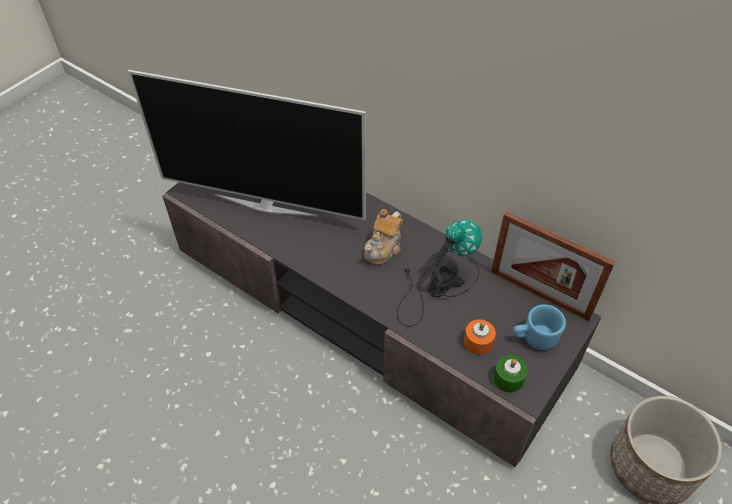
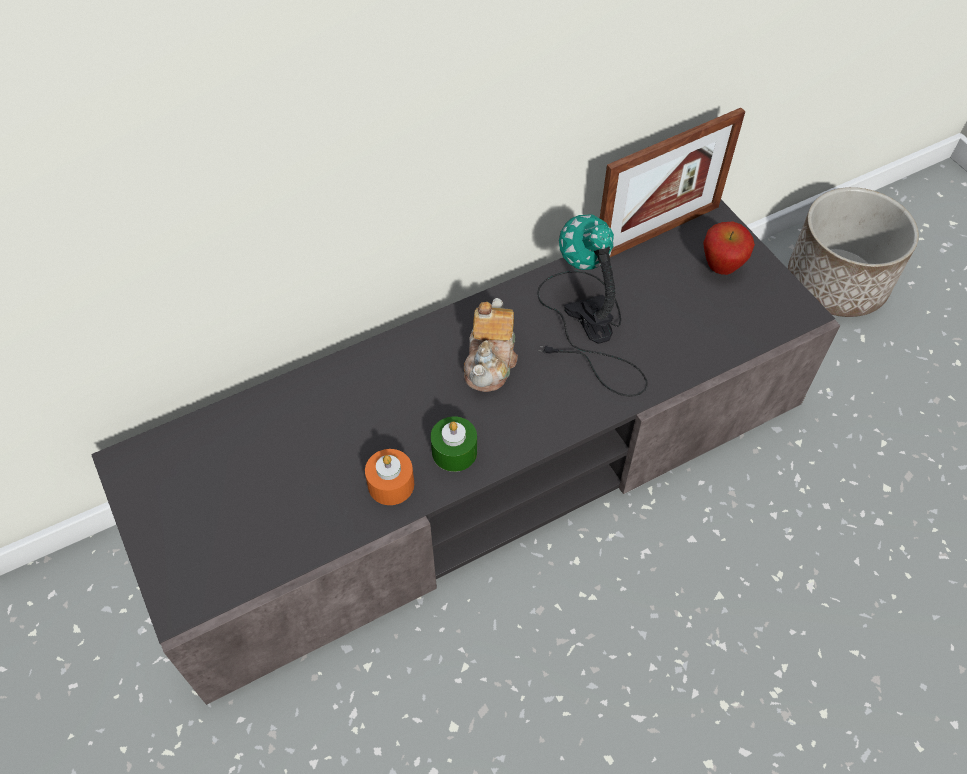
camera: 65 degrees left, 5 degrees up
(266, 204) = (302, 484): television -> none
(383, 248) = (491, 362): teapot -> teapot turned 45 degrees clockwise
(478, 342) = (703, 325): orange candle -> orange candle (391, 484)
(508, 378) = (770, 319): green candle -> green candle (454, 451)
(534, 338) = (721, 268): blue mug -> apple

